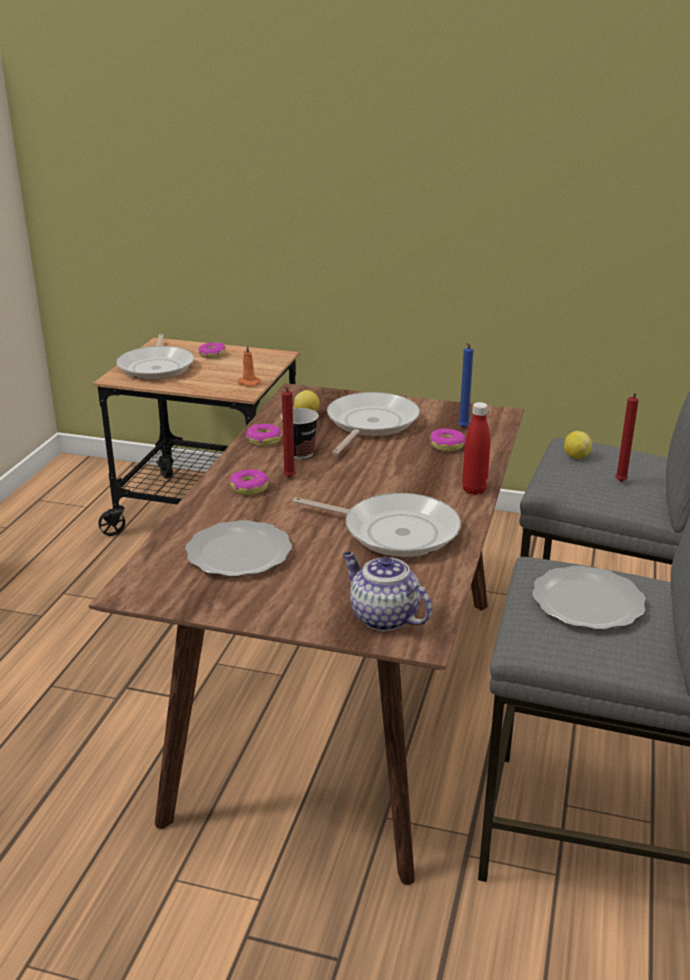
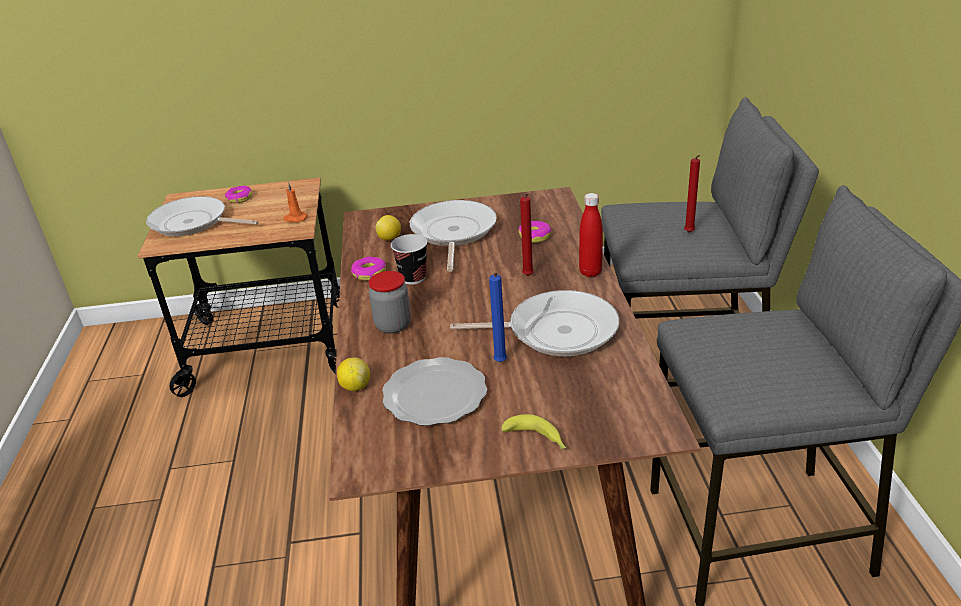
camera: 20 degrees left, 5 degrees up
(157, 366) = (193, 223): frying pan -> frying pan turned 135 degrees clockwise
(249, 488) = (393, 325): donut -> jar
(288, 478) = (422, 305): red candle -> red candle (528, 277)
(298, 613) = (537, 439): none -> banana
(382, 617) = (612, 418): teapot -> none
(462, 428) = (535, 217): blue candle -> blue candle (500, 363)
(576, 456) = (638, 219): lemon -> lemon (355, 386)
(587, 603) = (750, 349): plate -> none

